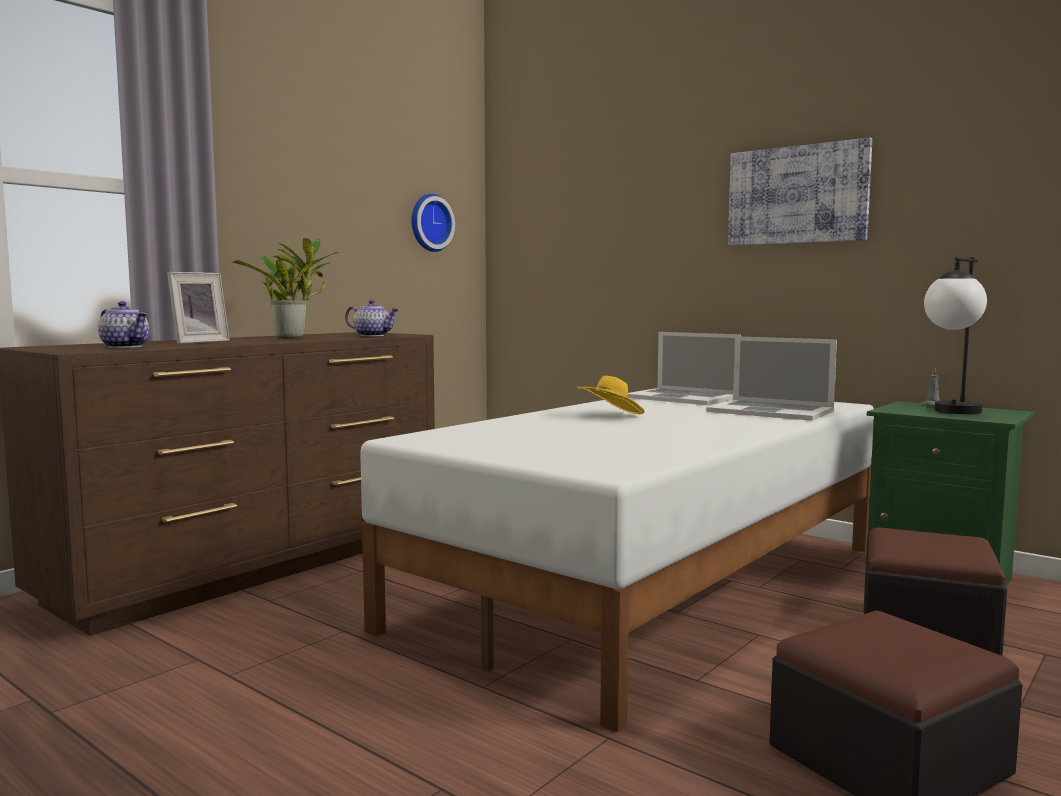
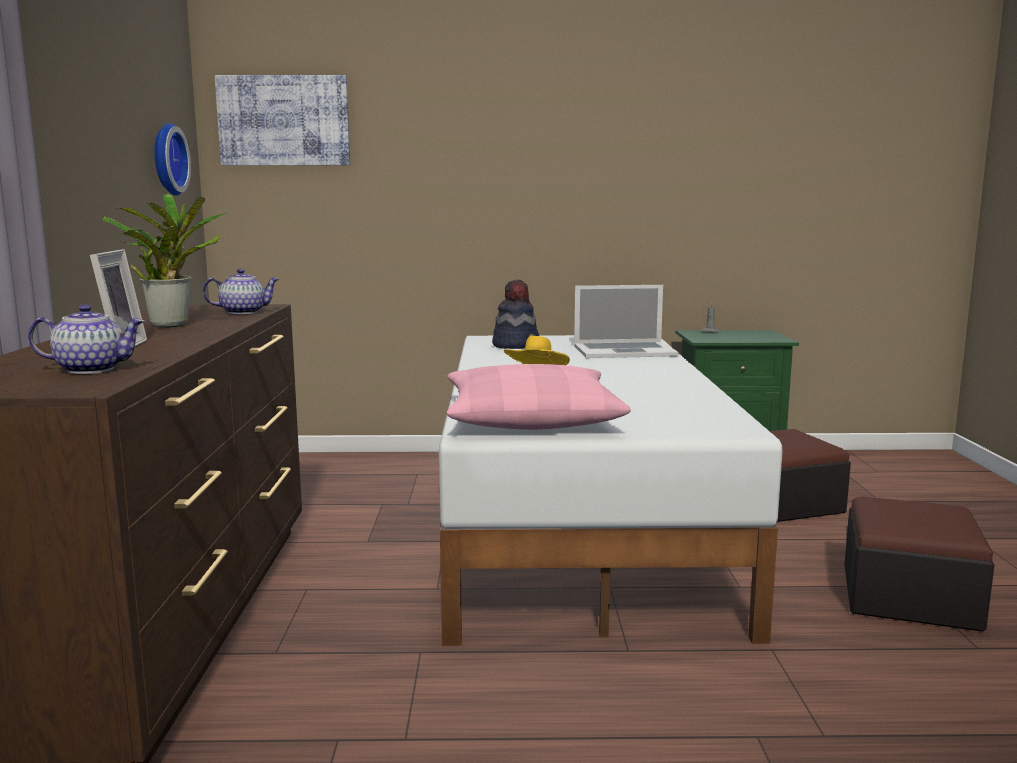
camera: 40 degrees left, 5 degrees up
(479, 438) = (531, 417): none -> pink pillow
(682, 397) = (516, 345): laptop -> hat
(797, 195) = (582, 152): picture -> picture (284, 121)
(952, 413) = (741, 337): table lamp -> none

